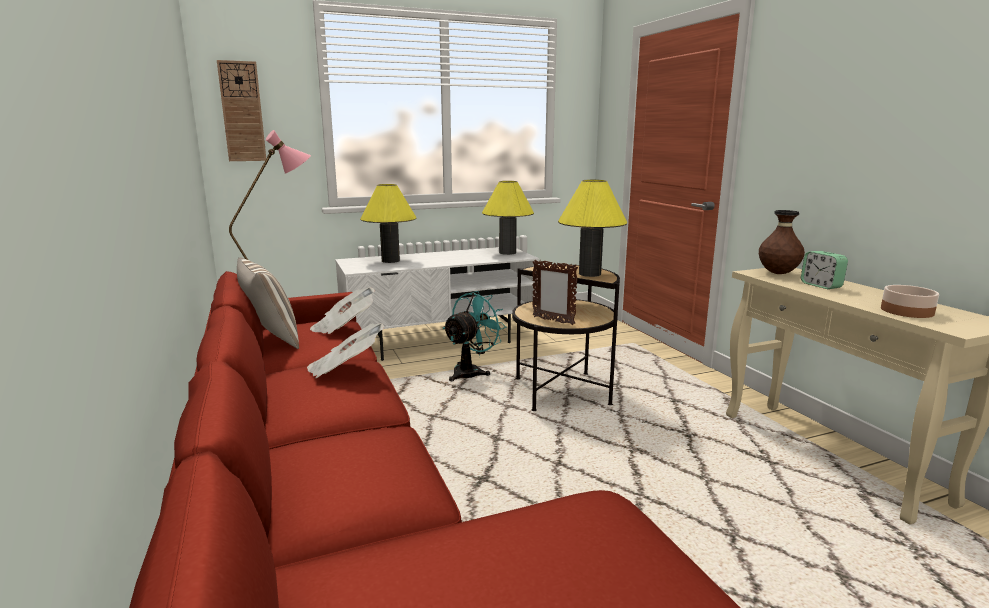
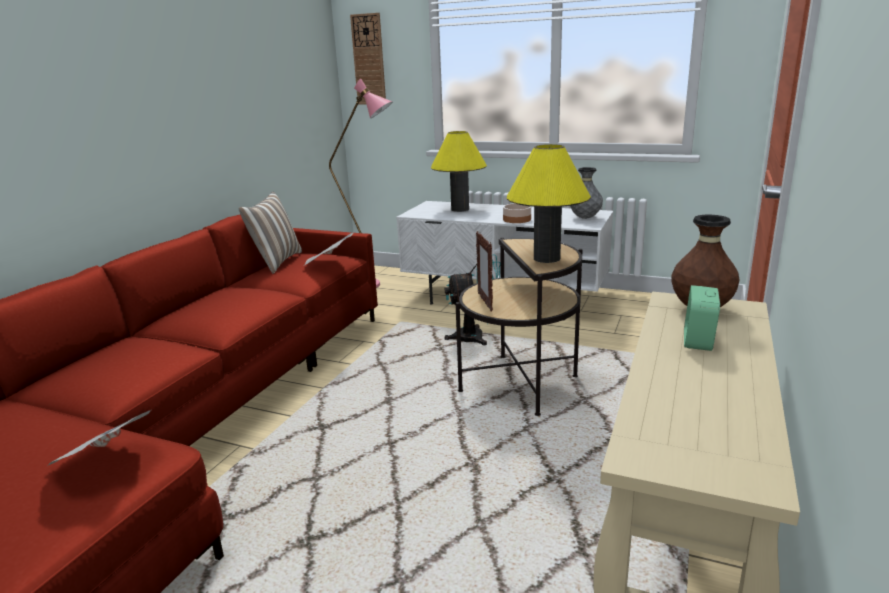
camera: 45 degrees right, 5 degrees up
(345, 369) = (252, 297): newspaper -> newspaper (106, 461)
(507, 252) = (585, 218): yellow table lamp -> grey vase
(906, 311) = (678, 410): bowl -> bowl (517, 219)

